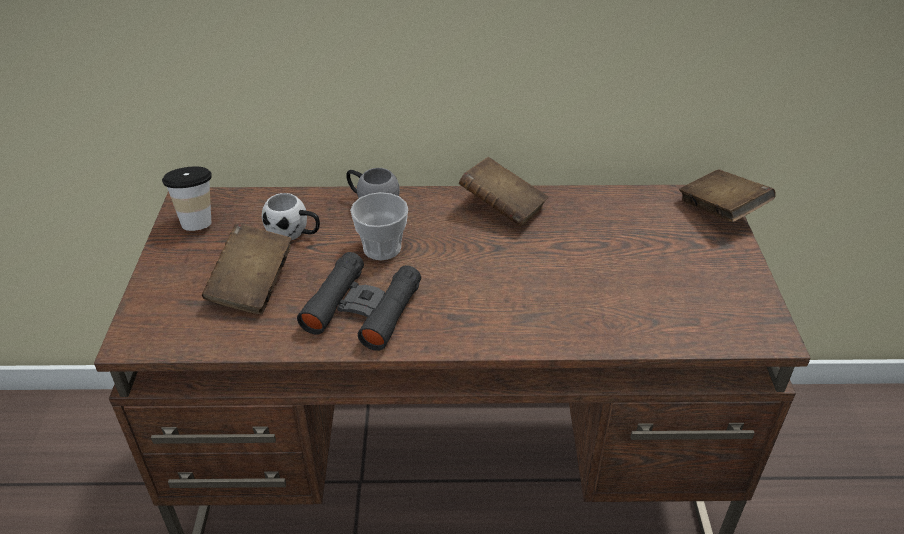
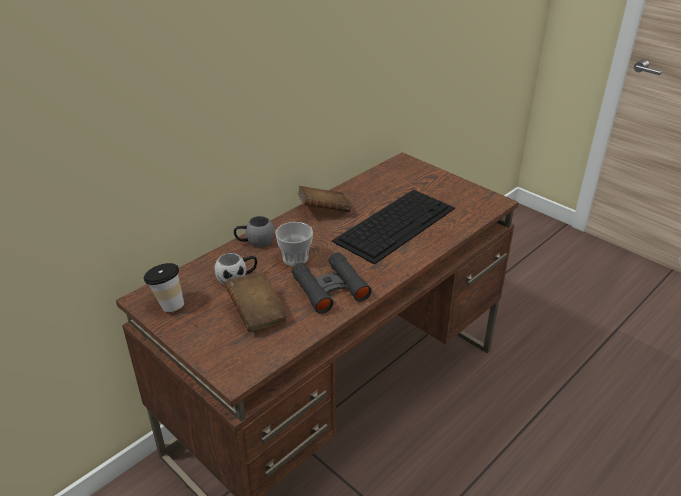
camera: 45 degrees left, 5 degrees down
(566, 277) = (395, 223): none -> keyboard
(720, 211) = (415, 164): brown book -> none

